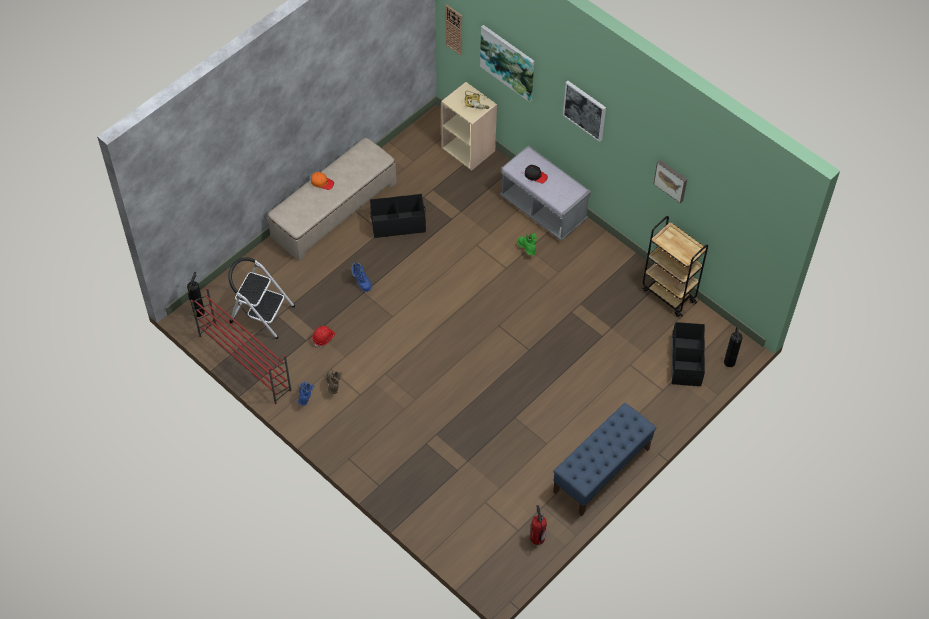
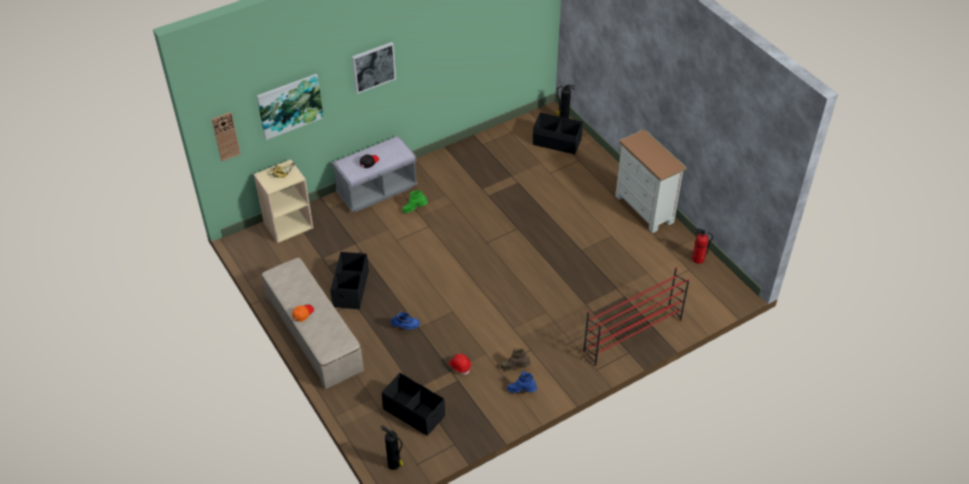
camera: 75 degrees left, 10 degrees down
(244, 362) = (468, 434): red shoe rack -> red shoe rack (632, 336)
(260, 313) = (414, 412): step ladder -> black storage box
(601, 471) = (644, 209): blue bench -> white dresser
(669, 296) = (492, 138): brown cart -> none
(671, 180) = (460, 43): picture -> none

